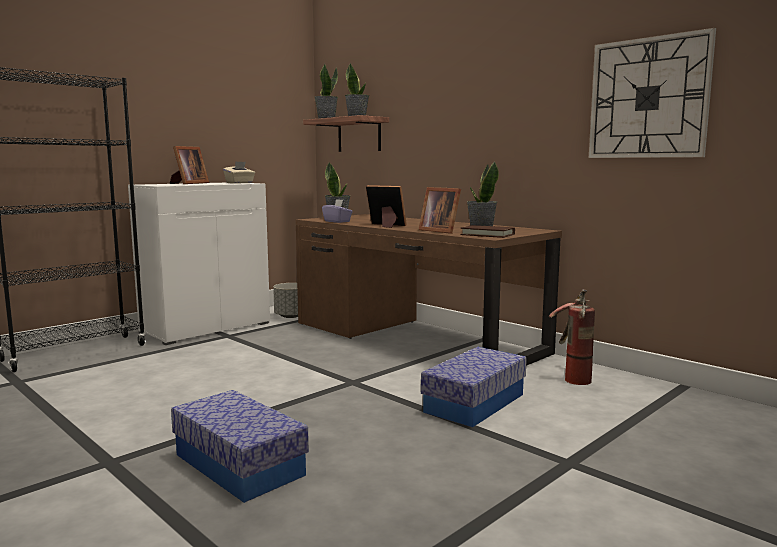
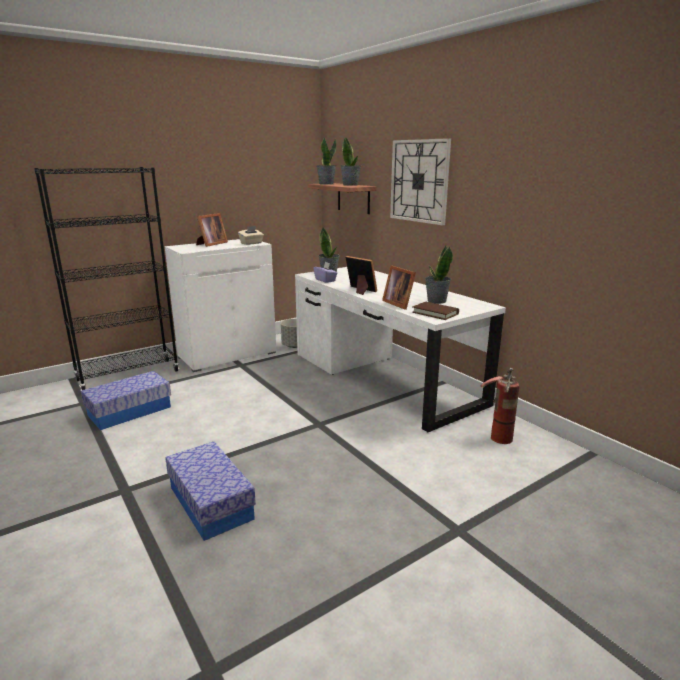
camera: 10 degrees right, 10 degrees up
(415, 338) = (384, 378): brown desk -> white desk
(474, 403) = (406, 456): storage box -> storage box (130, 411)
(648, 98) = (587, 202): wall clock -> wall clock (419, 181)

